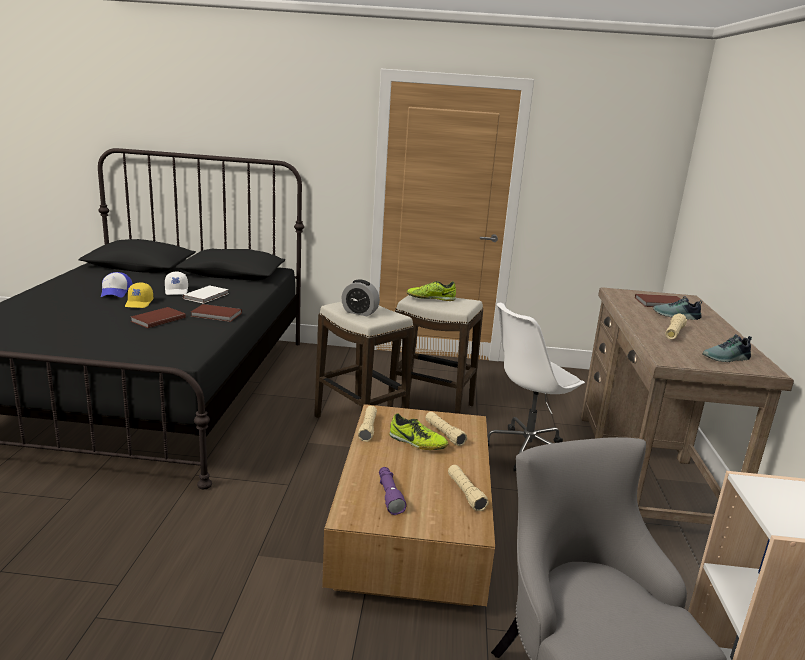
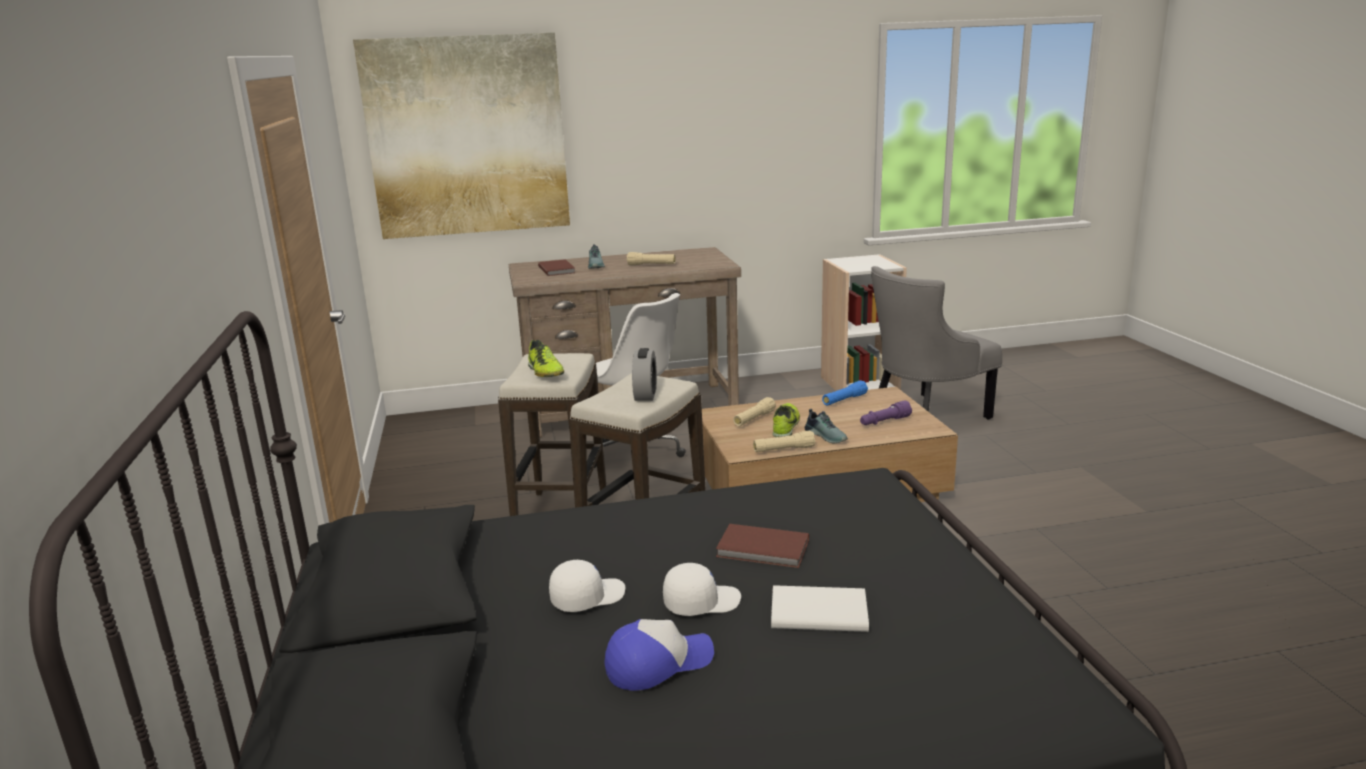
camera: 105 degrees left, 0 degrees up
(139, 303) = (701, 602): yellow cap -> white cap
(207, 296) = (595, 555): white book -> white book (817, 611)
(216, 315) = (690, 513): brown book -> none
(465, 493) = (844, 400): beige flashlight -> blue flashlight
(724, 171) = (467, 136): none -> picture
(727, 359) = (696, 255): shoe -> shoe (827, 436)

